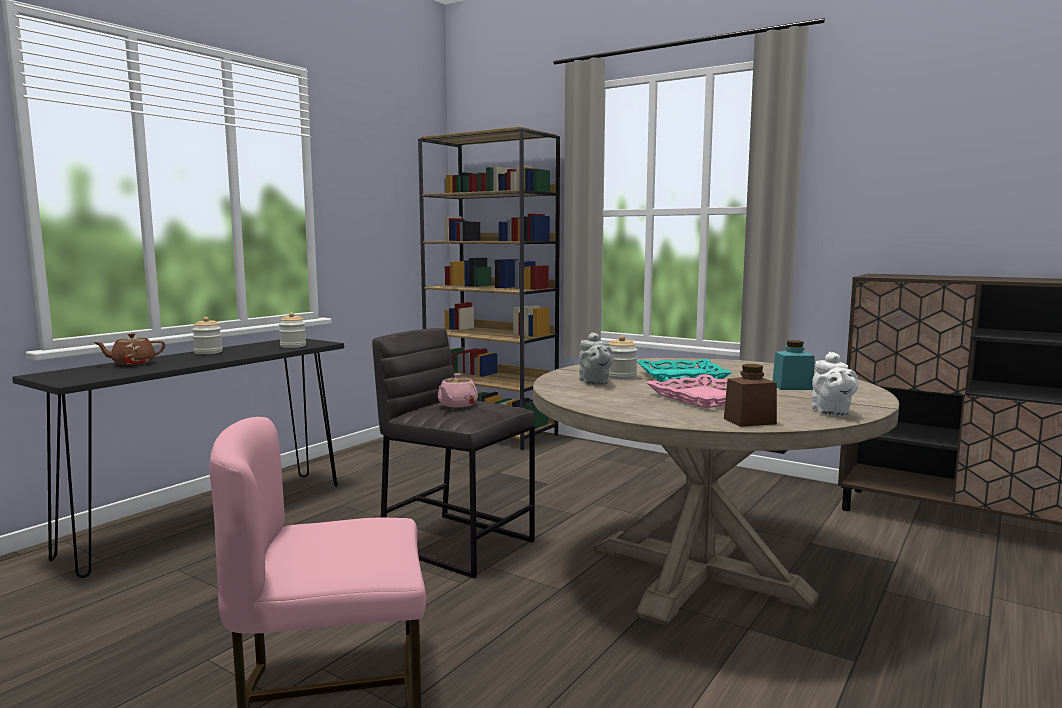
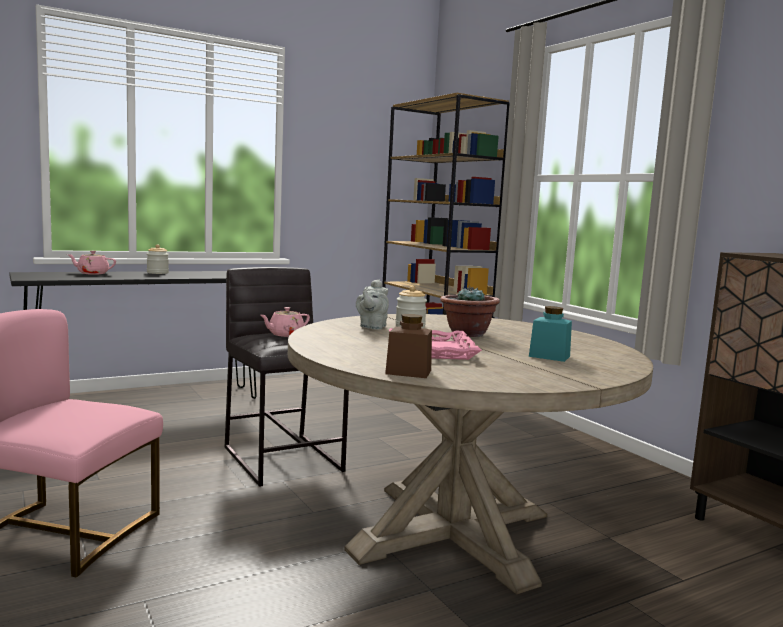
camera: 25 degrees right, 0 degrees up
(132, 363) = (92, 273): brown teapot -> pink teapot
(293, 346) = (224, 275): jar -> none
(682, 376) = (467, 334): turquoise tray -> potted plant
(831, 412) = (514, 380): white teapot -> none

